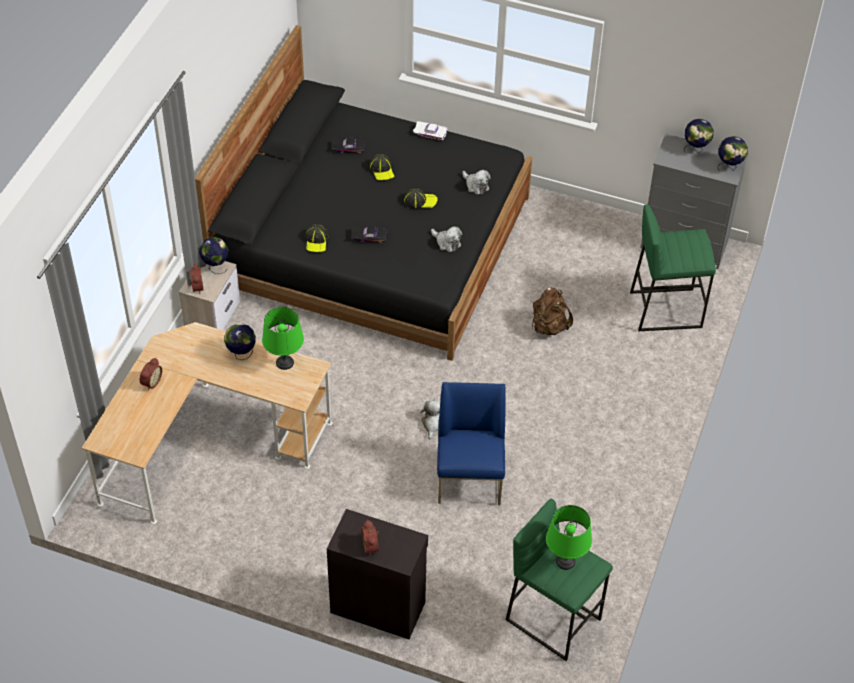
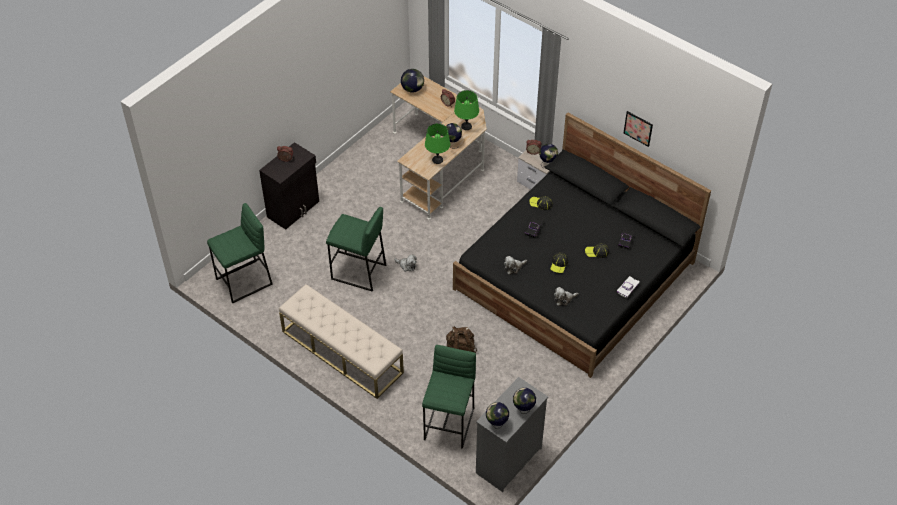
camera: 110 degrees right, 0 degrees up
(130, 438) = (412, 89): none -> globe
(236, 75) = (638, 128): none -> picture
(470, 477) = (358, 272): blue chair -> green stool
(565, 561) = (235, 241): green table lamp -> green table lamp (466, 126)
(617, 452) = (342, 352): none -> beige bench

